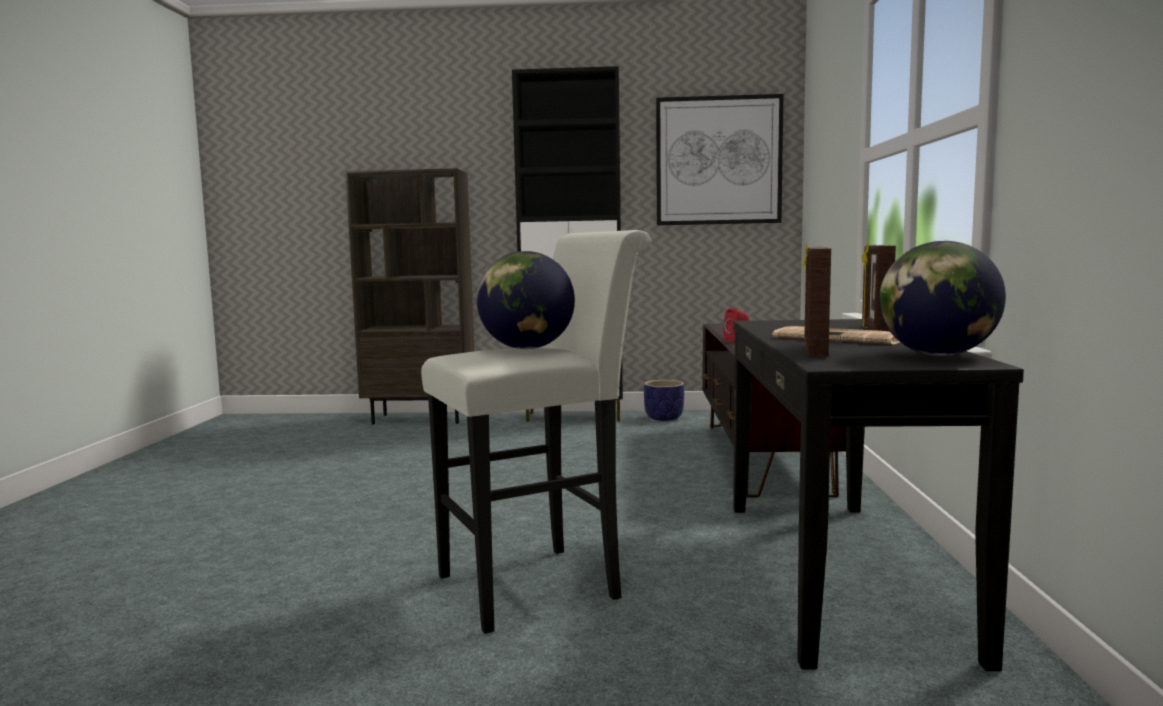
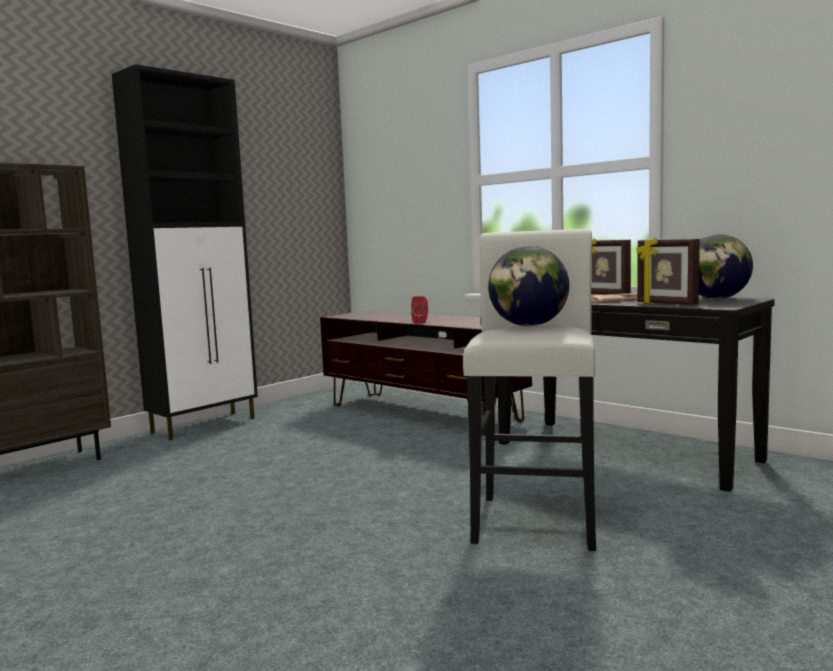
camera: 50 degrees left, 0 degrees up
(664, 418) = (283, 408): planter -> none
(718, 161) = (289, 175): picture -> none

